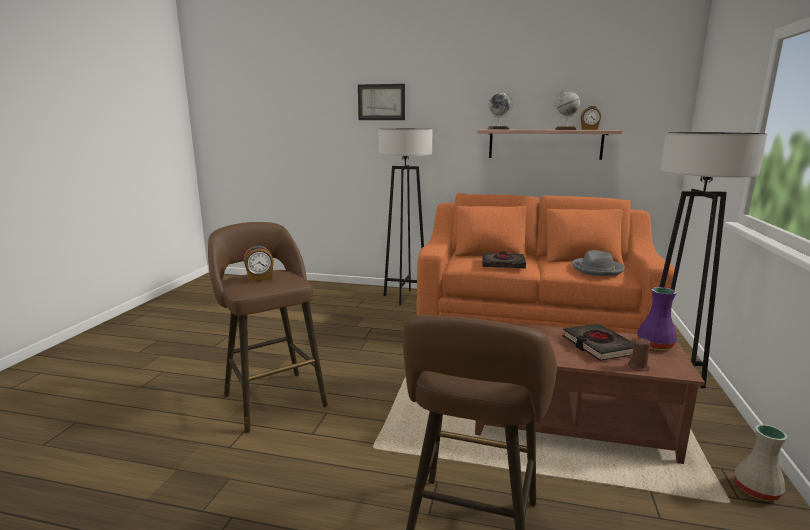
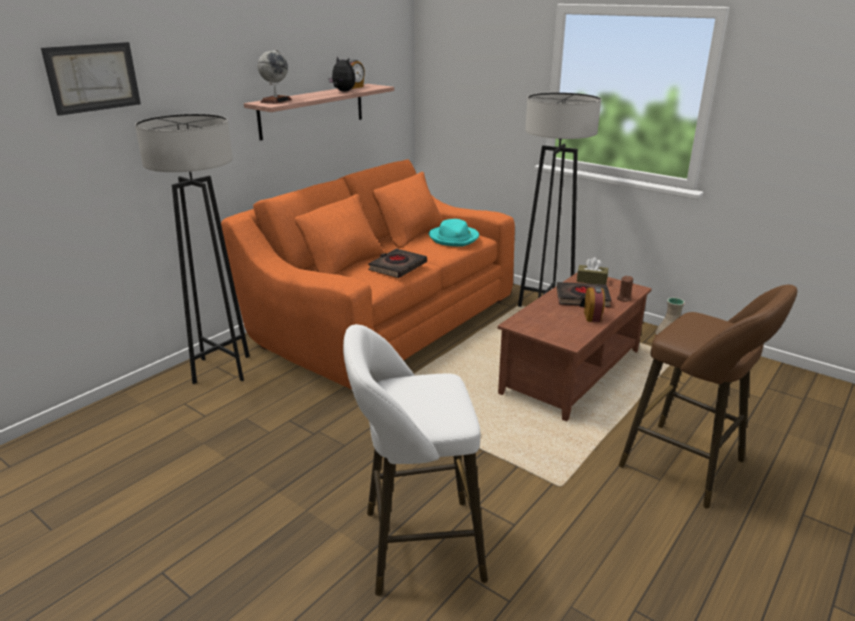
camera: 65 degrees left, 10 degrees up
(260, 278) = (421, 401): alarm clock -> alarm clock (592, 317)
(272, 397) = (414, 546): brown stool -> white stool
(565, 129) = (343, 91): globe -> plush toy
(597, 269) = (454, 238): grey hat -> turquoise hat
(654, 345) = (591, 280): purple vase -> brown tissue box

